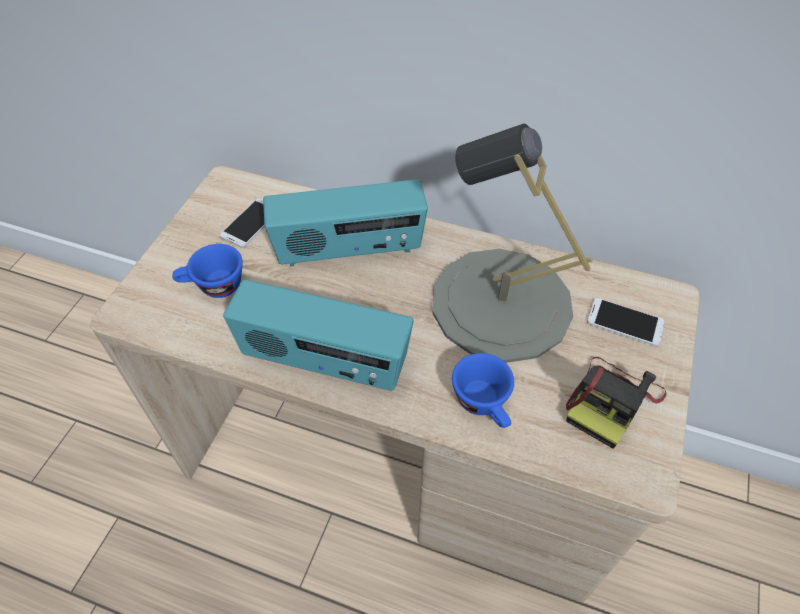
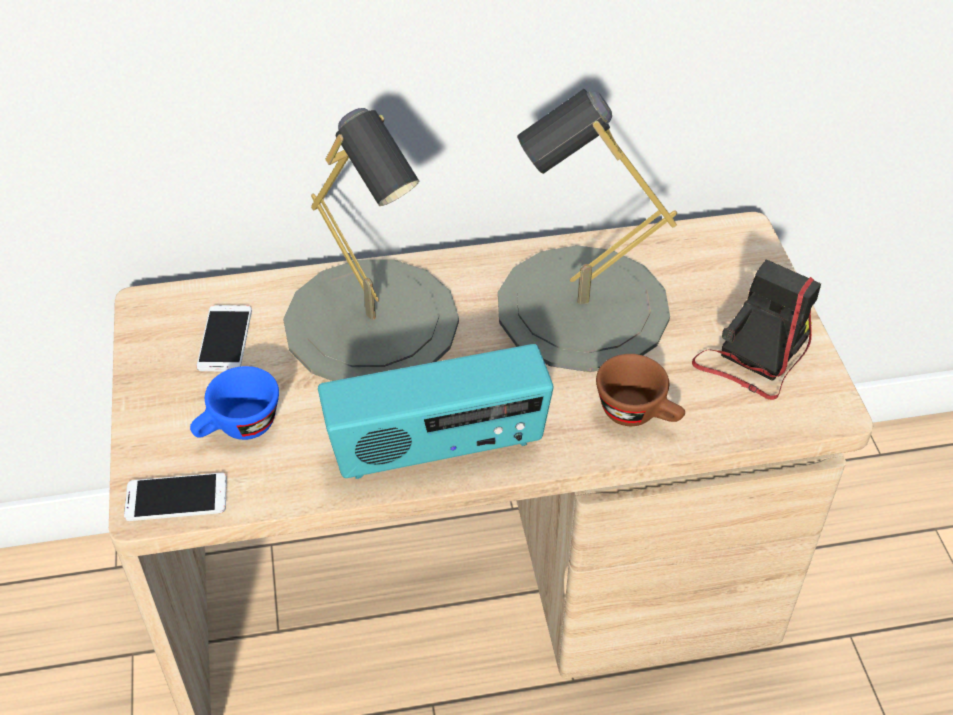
camera: 30 degrees left, 5 degrees down
(349, 250) = (372, 321): radio -> grey table lamp
(484, 405) = (638, 414): blue cup -> brown cup
(611, 401) = (755, 355): camera -> camera turned 150 degrees counterclockwise
(625, 322) = (717, 274): phone -> phone (176, 498)

